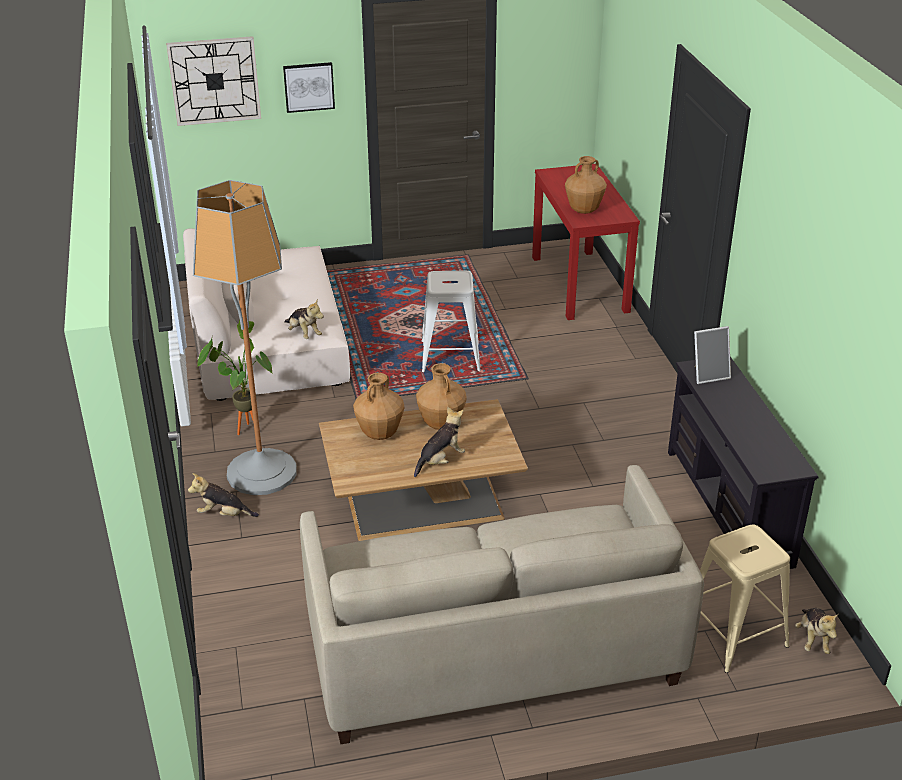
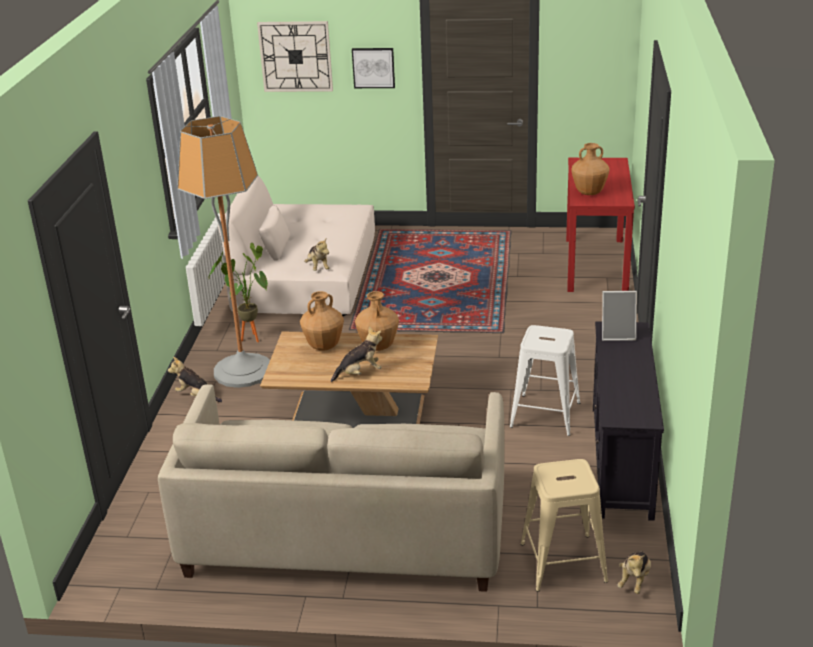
camera: 20 degrees right, 5 degrees down
(450, 355) = (448, 306): white stool -> white stool (545, 414)

